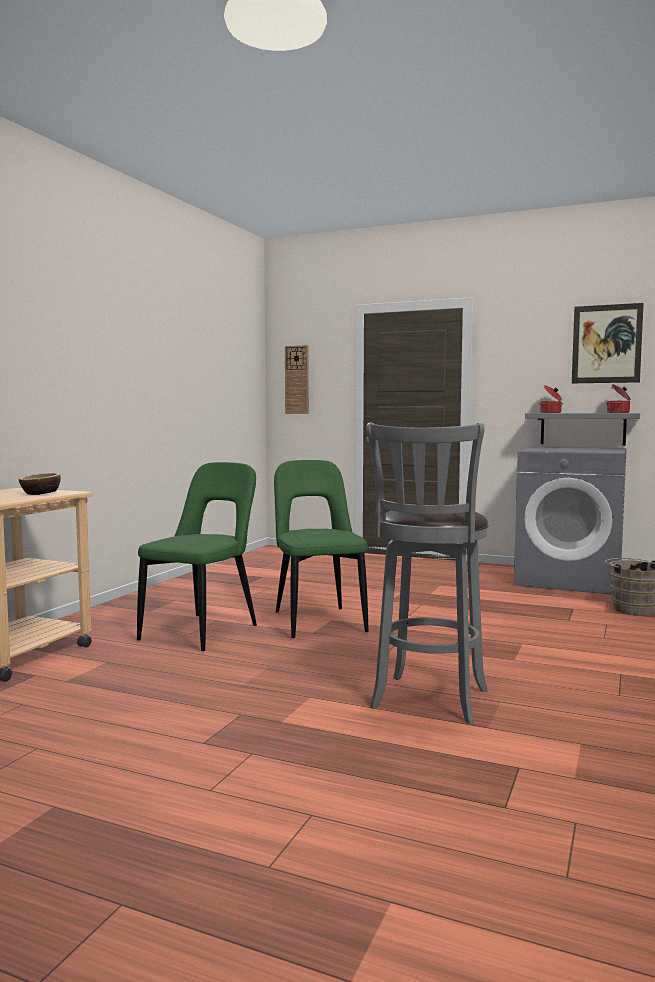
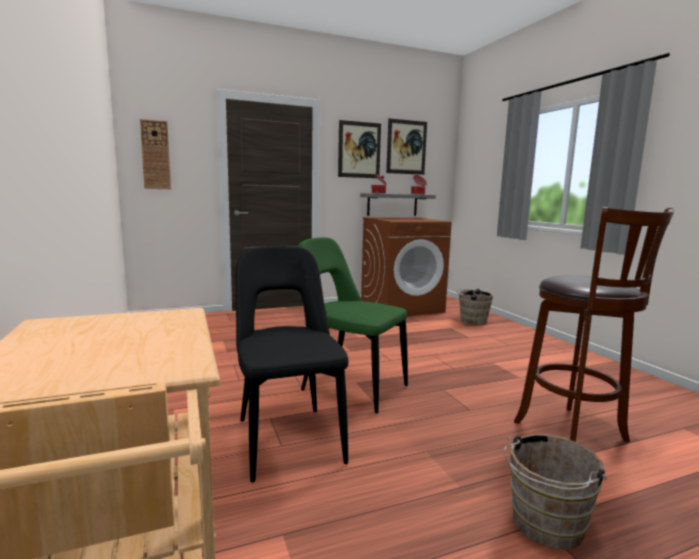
camera: 45 degrees left, 5 degrees up
(40, 493) = (150, 326): bowl -> none
(203, 631) = (288, 438): green chair -> black chair
(240, 716) = (544, 526): none -> brown bucket
(428, 701) = (574, 434): grey stool -> brown stool
(528, 354) = (359, 150): none -> picture
(569, 580) = (402, 307): grey washing machine -> brown washing machine

